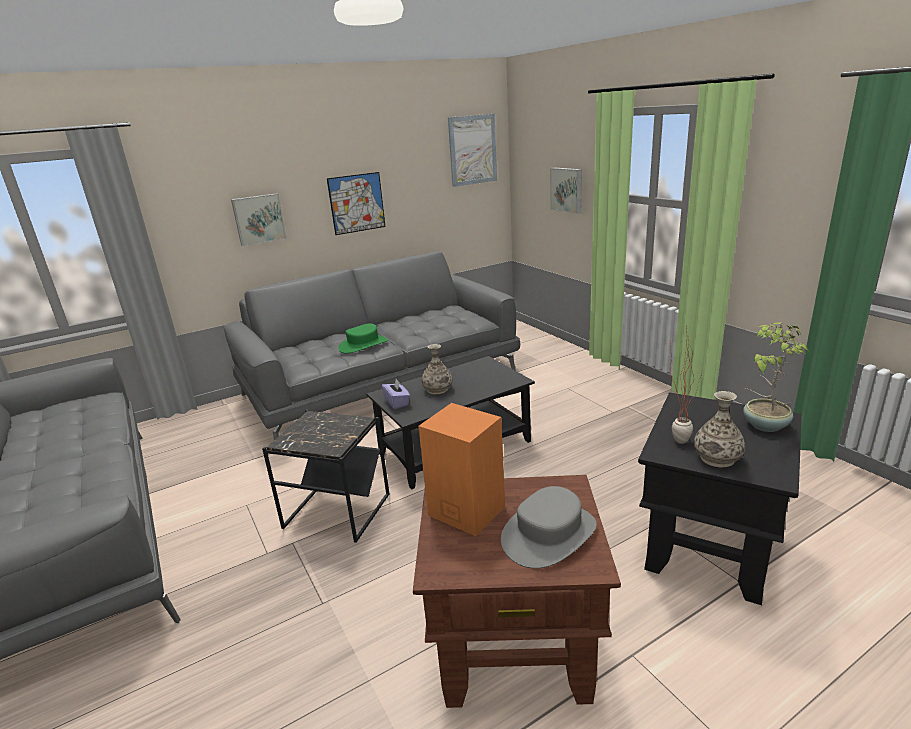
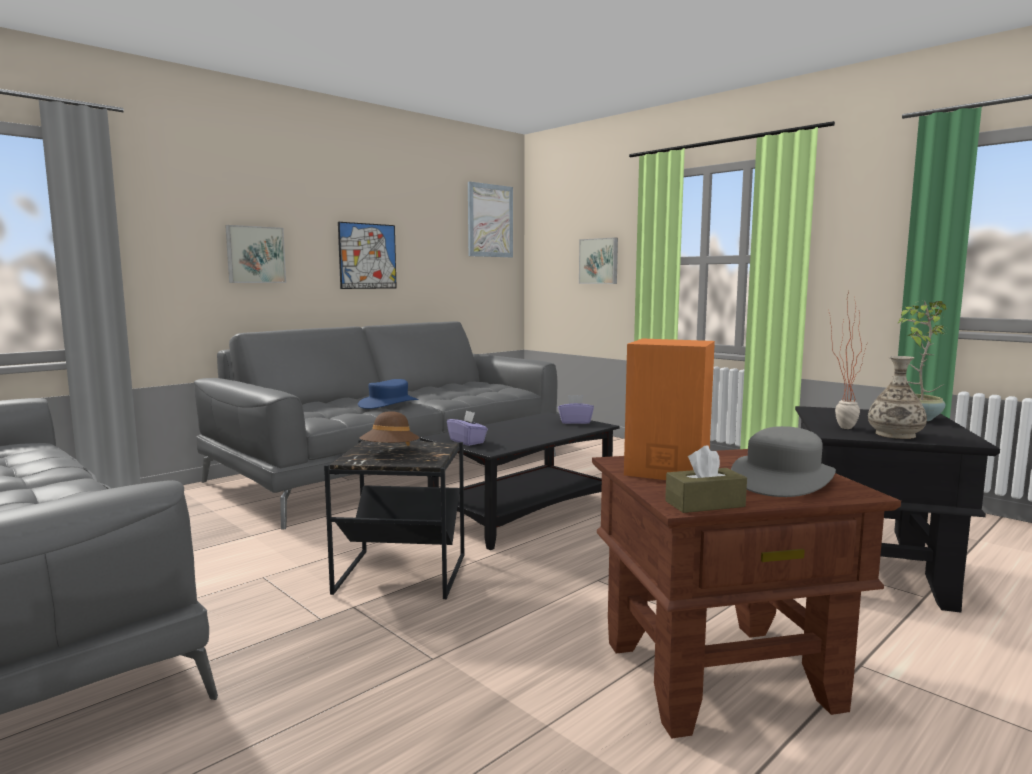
camera: 15 degrees left, 15 degrees down
(317, 431) = (390, 452): none -> brown hat
(363, 345) = (388, 403): green hat -> blue hat
(437, 389) = (509, 432): vase -> none
(455, 571) = (705, 504): none -> brown tissue box
(500, 374) = (575, 422): none -> purple tissue box

